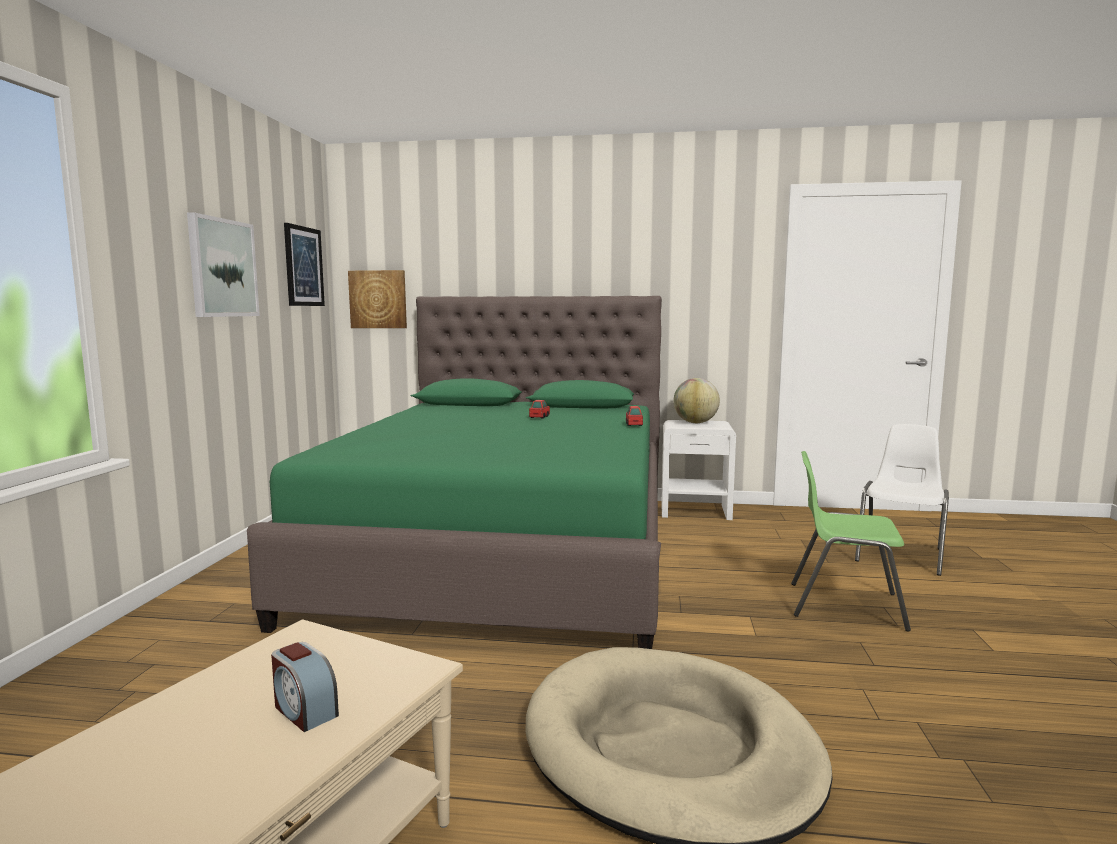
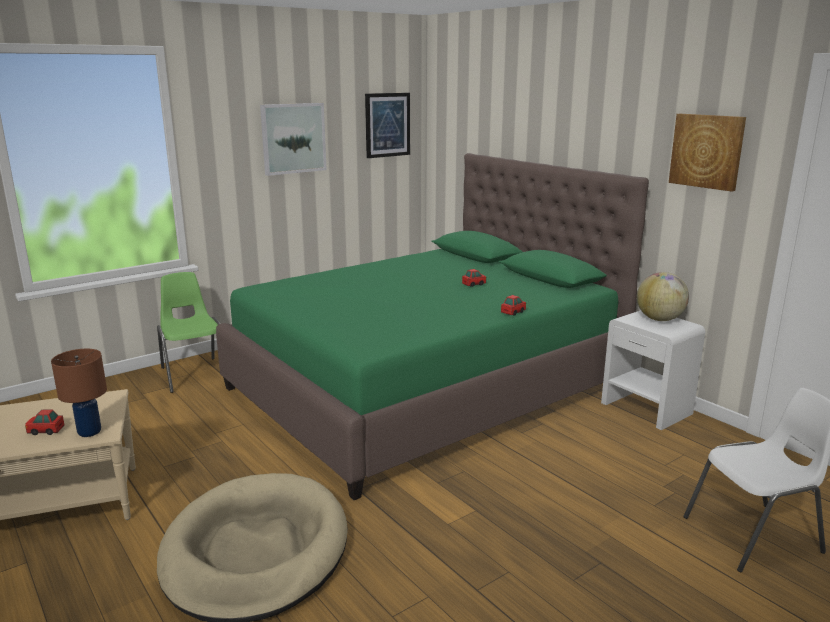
camera: 45 degrees right, 10 degrees up
(304, 710) = (45, 431): alarm clock -> toy car
(378, 299) = (450, 151): picture -> picture (707, 151)
(390, 677) = (89, 432): none -> brown table lamp
(843, 605) = (569, 542): green chair -> green chair (194, 374)

